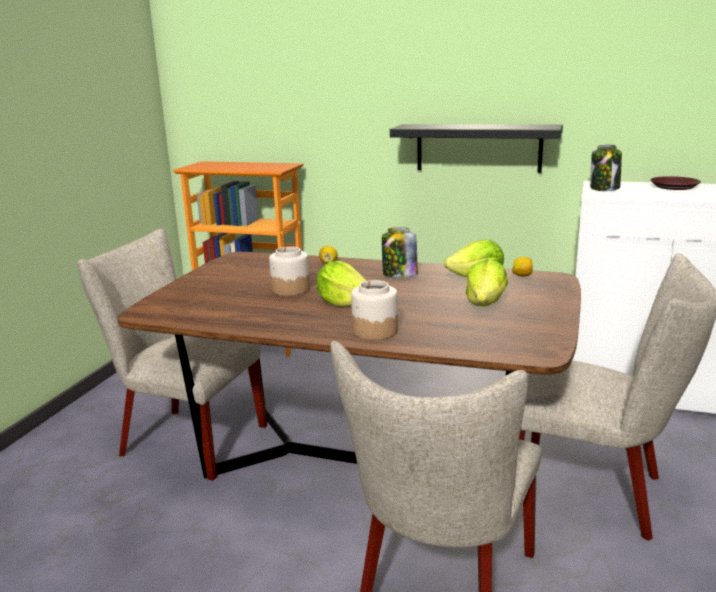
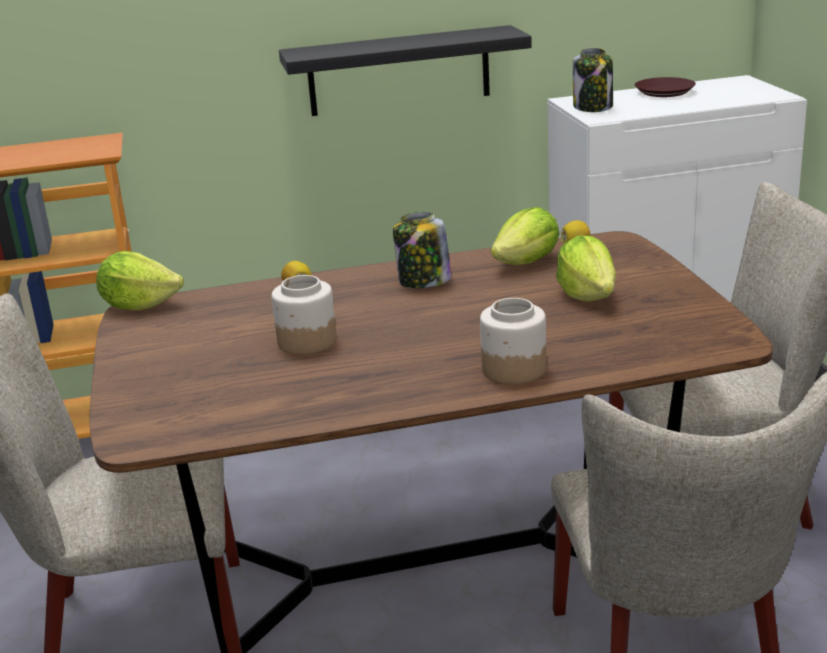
camera: 30 degrees left, 5 degrees up
(343, 303) = (413, 342): lettuce -> lettuce (140, 305)

